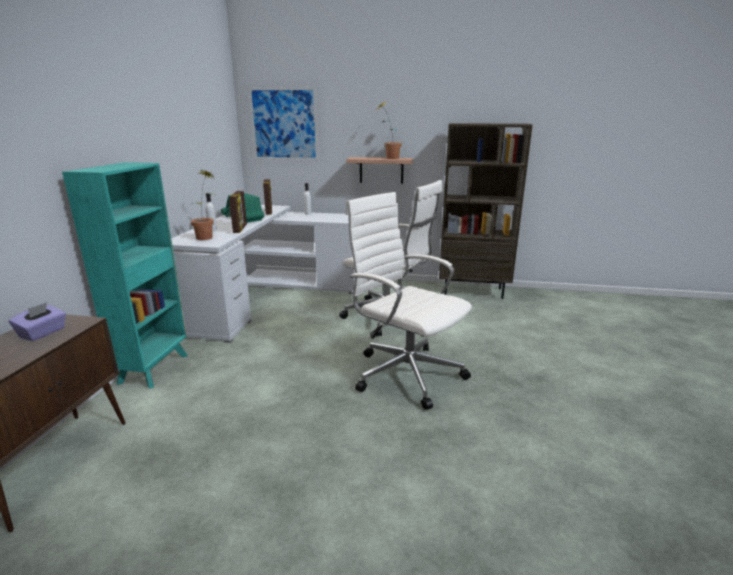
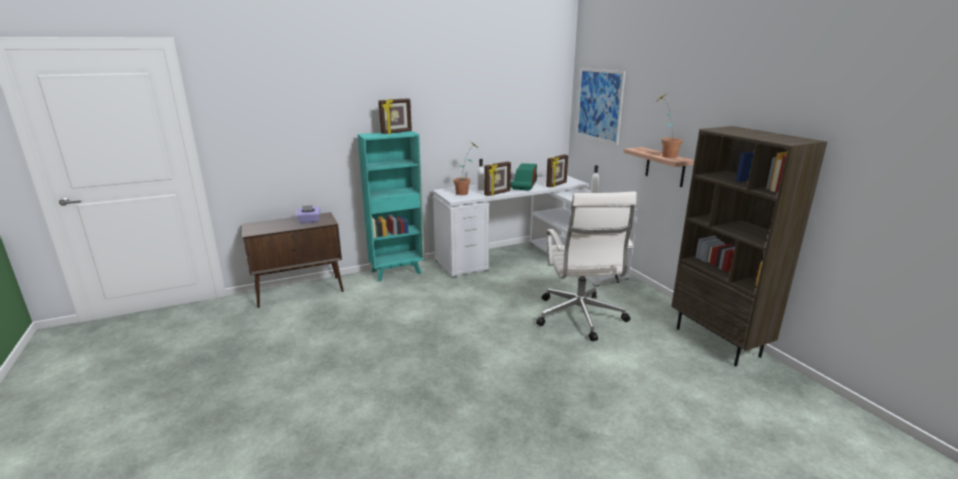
camera: 55 degrees right, 0 degrees up
(119, 164) = (396, 132): none -> picture frame
(405, 372) = (498, 358): white office chair -> none

